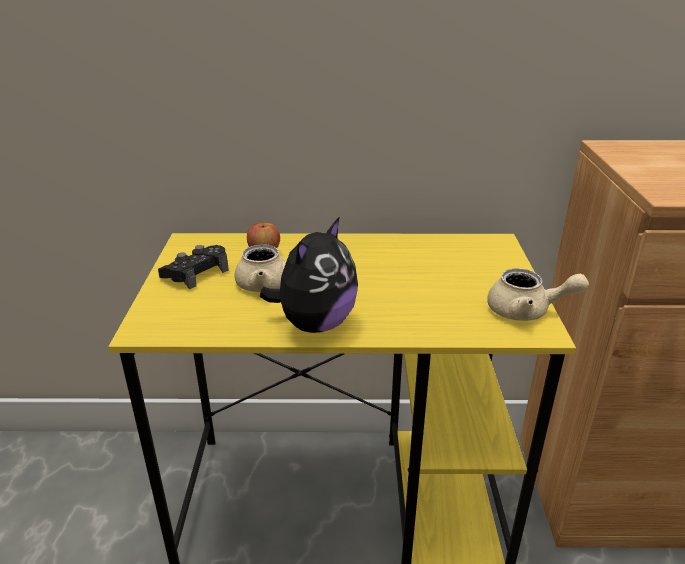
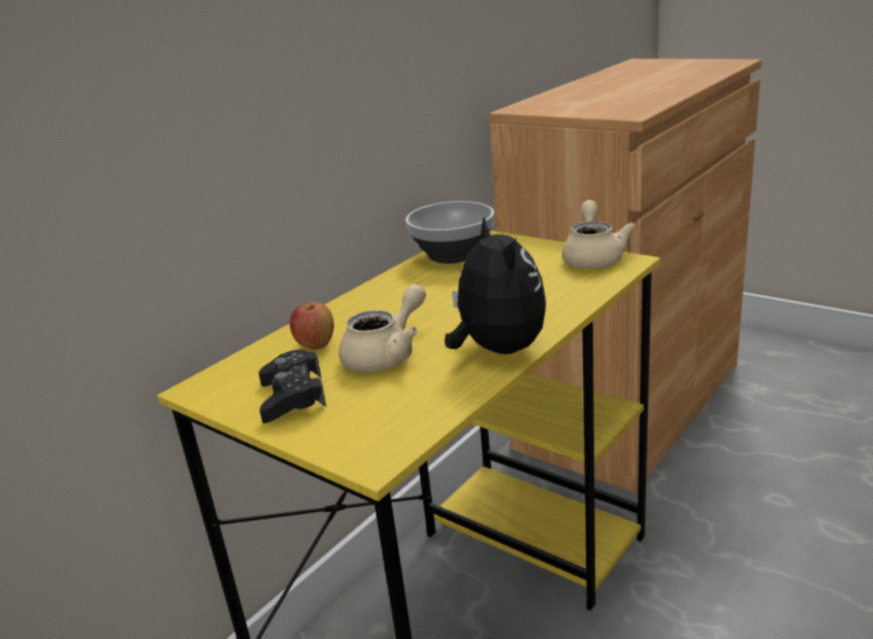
camera: 50 degrees left, 5 degrees down
(451, 247) = (451, 255): none -> bowl
(527, 311) = (593, 257): beige teapot -> beige teapot turned 45 degrees counterclockwise

